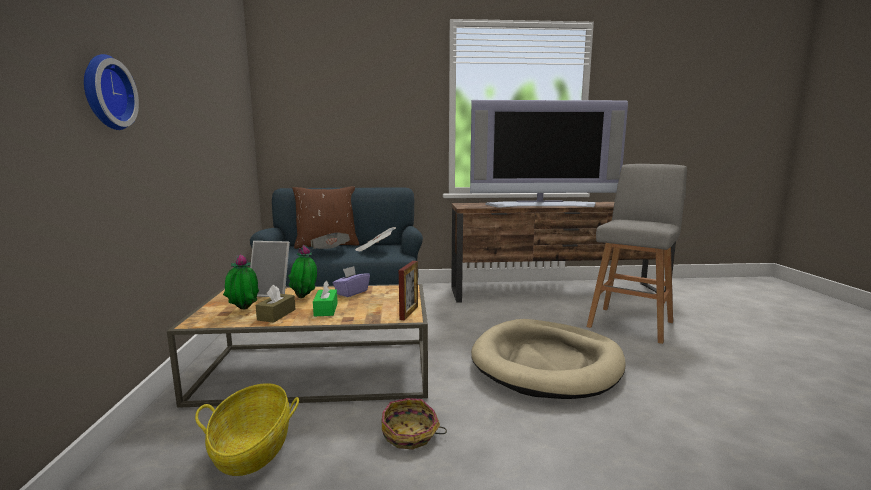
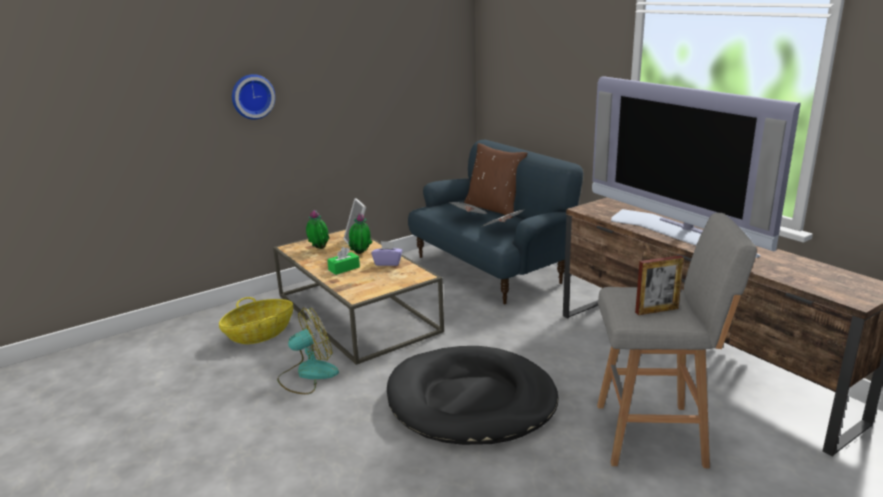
camera: 60 degrees right, 10 degrees up
(276, 315) = (320, 260): brown tissue box -> none
(409, 313) = (364, 294): picture frame -> picture frame (656, 310)
(410, 434) = (308, 374): basket -> fan
(547, 363) = (471, 401): beige dog bed -> black dog bed

